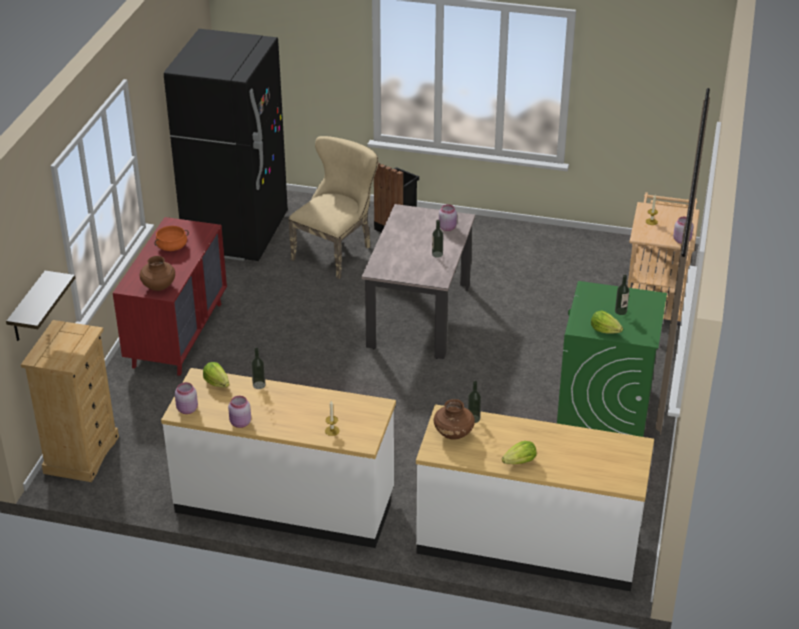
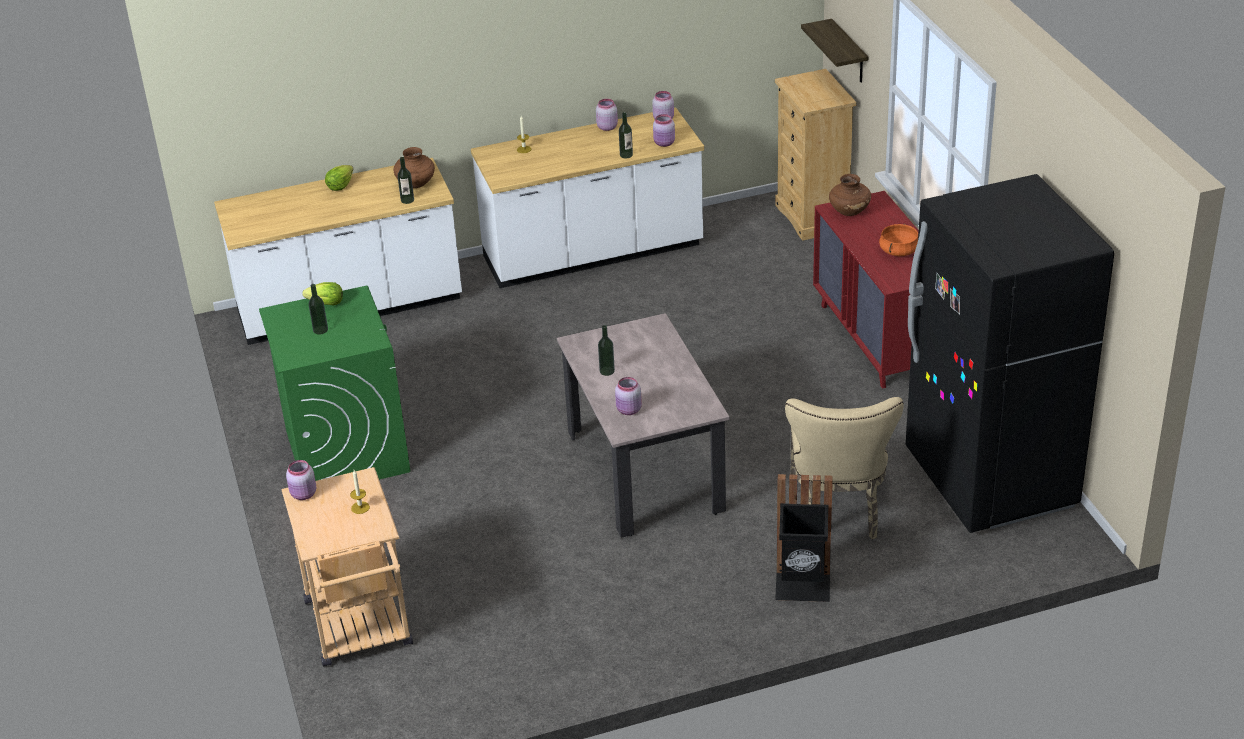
camera: 150 degrees right, 0 degrees up
(217, 383) = (664, 143): lettuce -> pink jar

